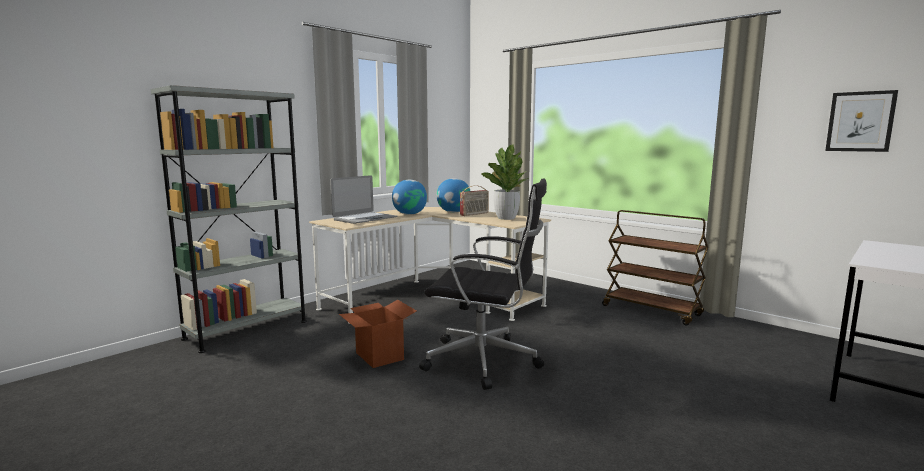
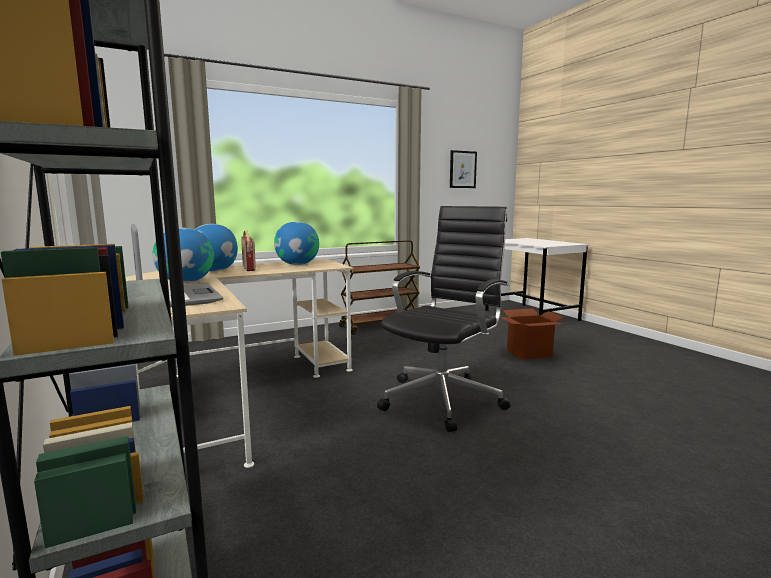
camera: 70 degrees left, 0 degrees up
(379, 356) = (395, 454): cardboard box -> cardboard box (529, 353)
(506, 218) = (297, 264): potted plant -> globe

